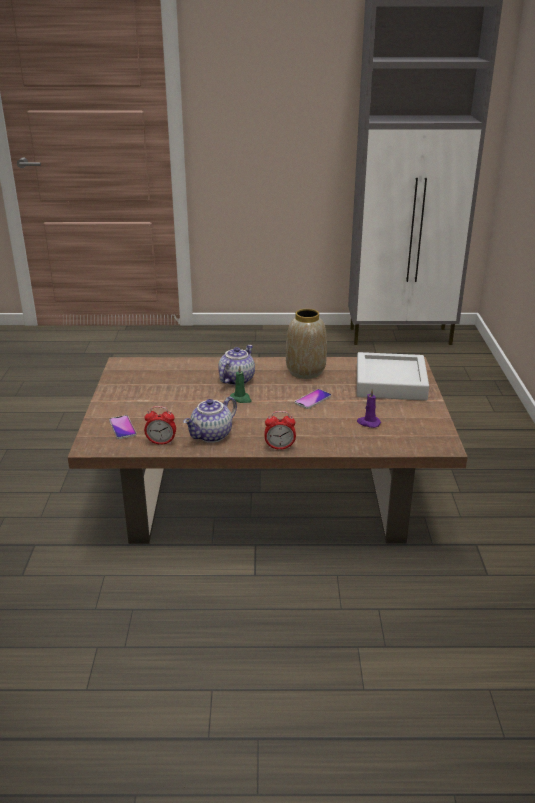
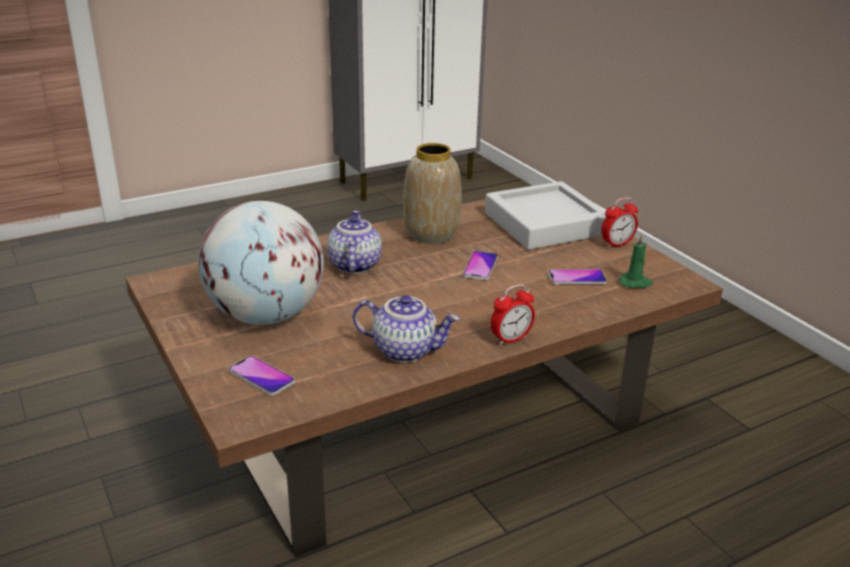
camera: 30 degrees left, 0 degrees up
(158, 396) = (266, 316): none -> globe
(161, 442) = (344, 381): alarm clock -> alarm clock (617, 244)
(212, 436) = (406, 350): teapot -> teapot turned 90 degrees counterclockwise
(241, 399) = (388, 289): green candle -> green candle (635, 283)
(368, 423) = (577, 278): purple candle -> phone

